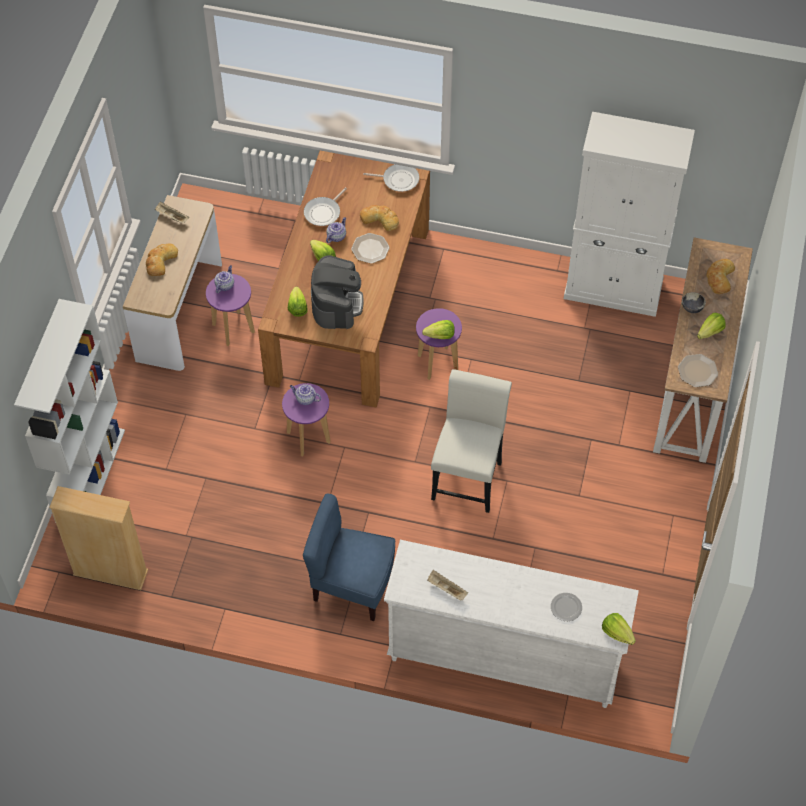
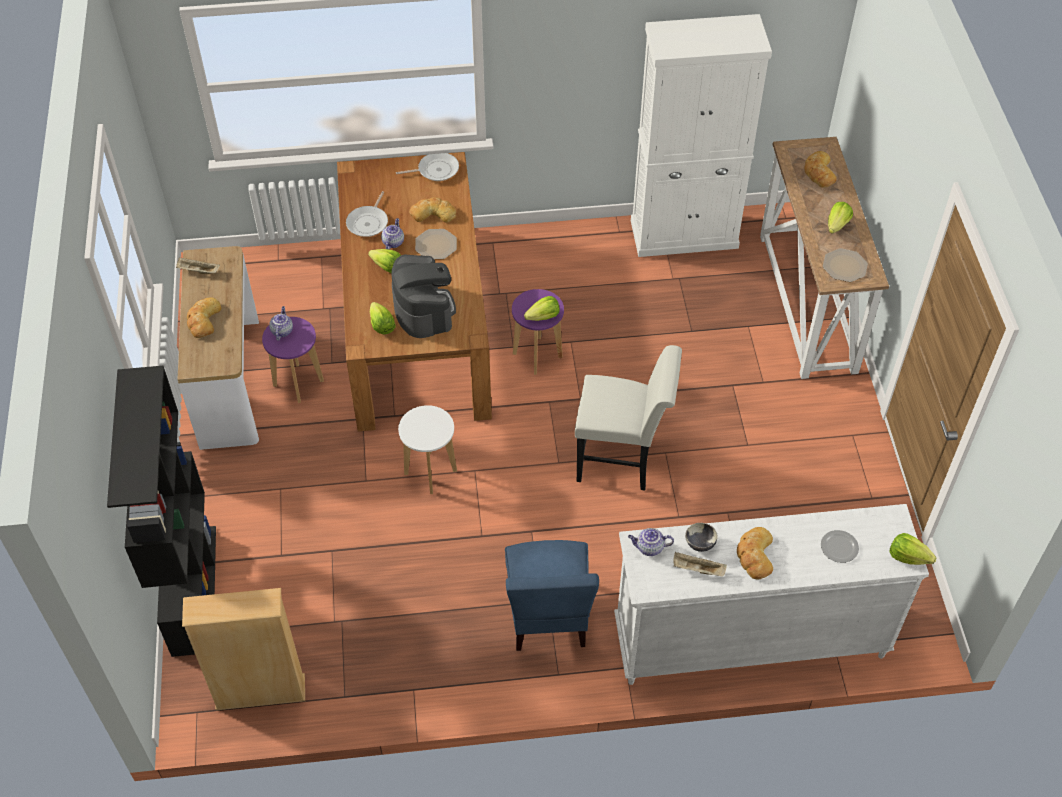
camera: 20 degrees left, 5 degrees down
(90, 475) = (193, 589): white bookcase -> black bookcase
(305, 399) = (424, 423): teapot -> teapot (649, 548)
(308, 438) = (430, 473): purple stool -> white stool
(352, 585) = (548, 615): blue chair -> blue chair turned 90 degrees counterclockwise
(468, 475) = (622, 460): white chair -> white chair turned 105 degrees clockwise
(496, 592) = (754, 555): none -> bread
(692, 308) = (807, 208): bowl -> bowl (700, 544)

